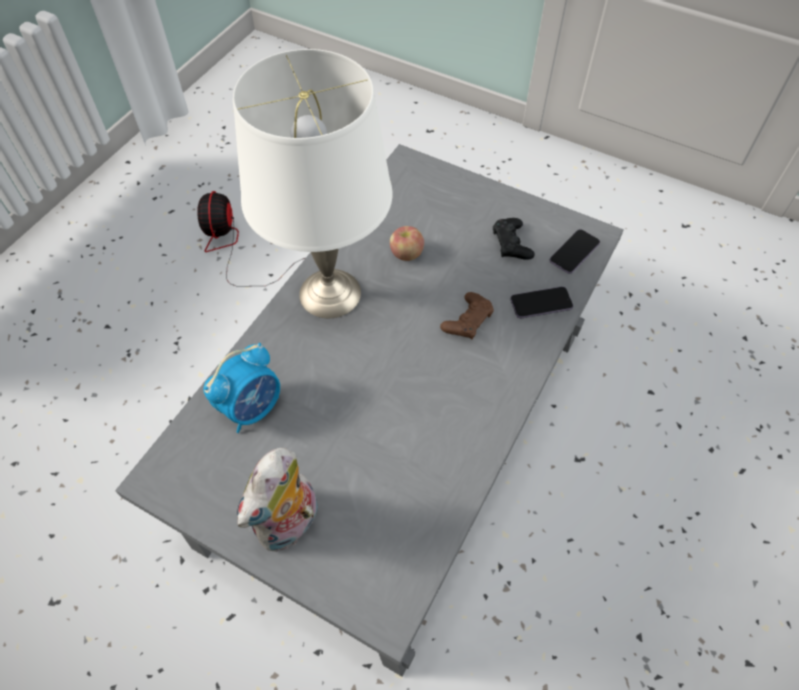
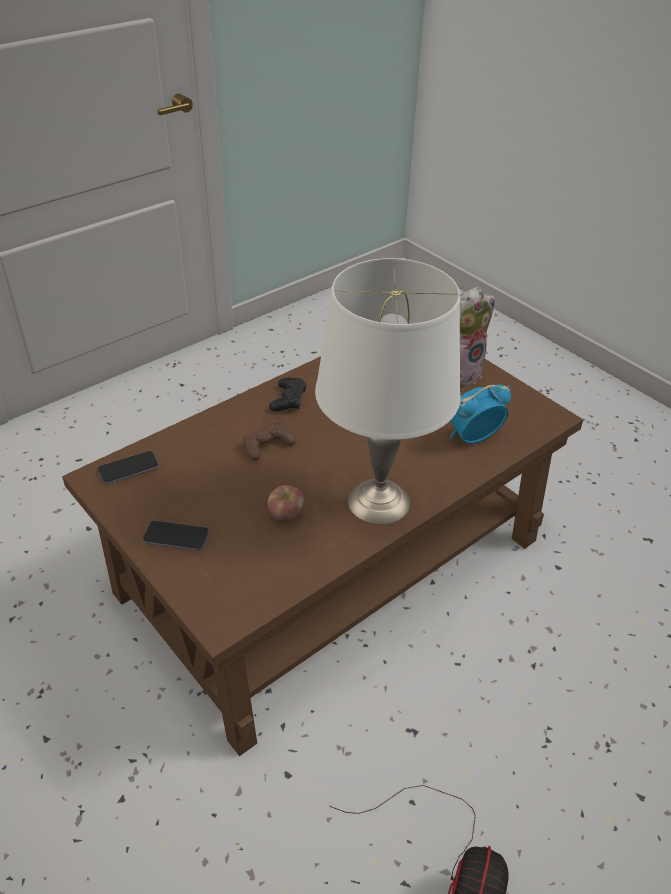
camera: 160 degrees left, 15 degrees down
(399, 433) = (331, 567): grey coffee table -> brown coffee table
(511, 243) = (178, 494): black game controller -> black game controller (288, 399)
(541, 304) = (196, 440): phone -> phone (176, 537)

